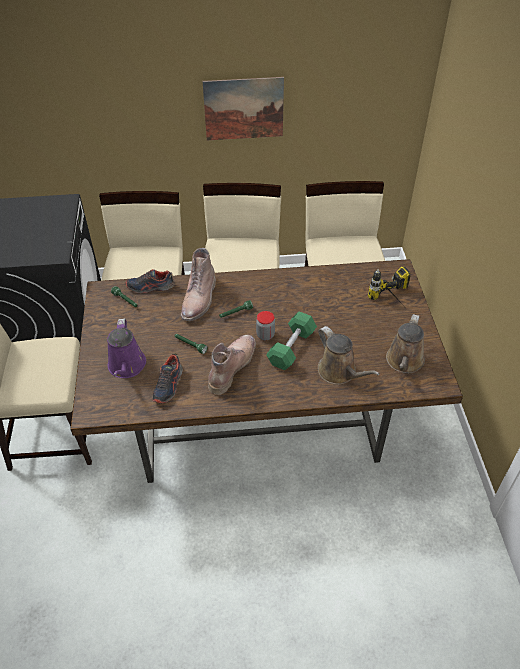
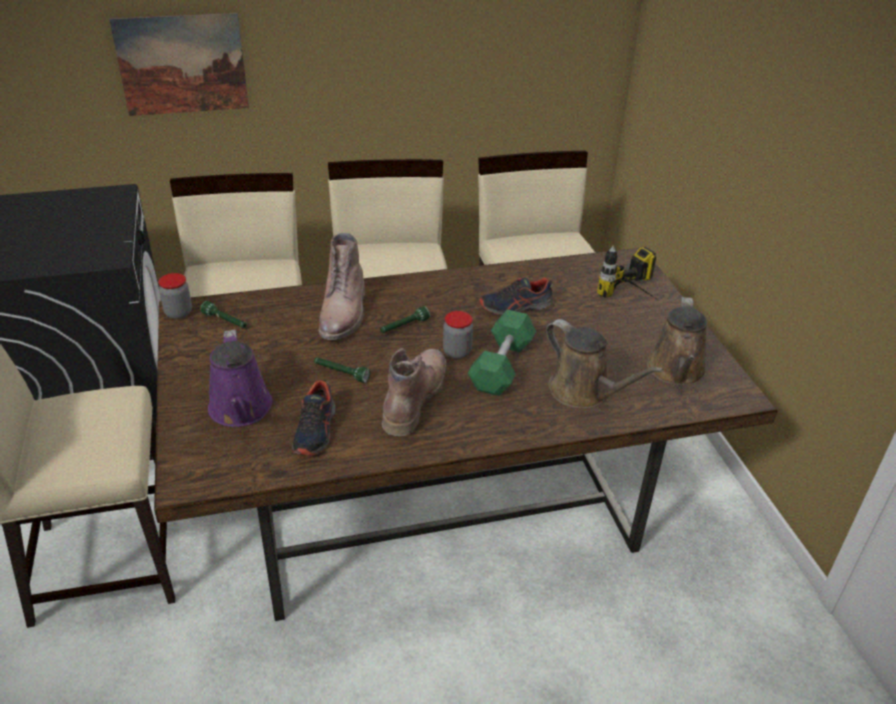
camera: 10 degrees left, 10 degrees down
(98, 292) = (178, 313): none -> jar
(150, 287) = (263, 302): shoe -> shoe (516, 307)
(244, 109) = (380, 56): picture -> picture (182, 64)

